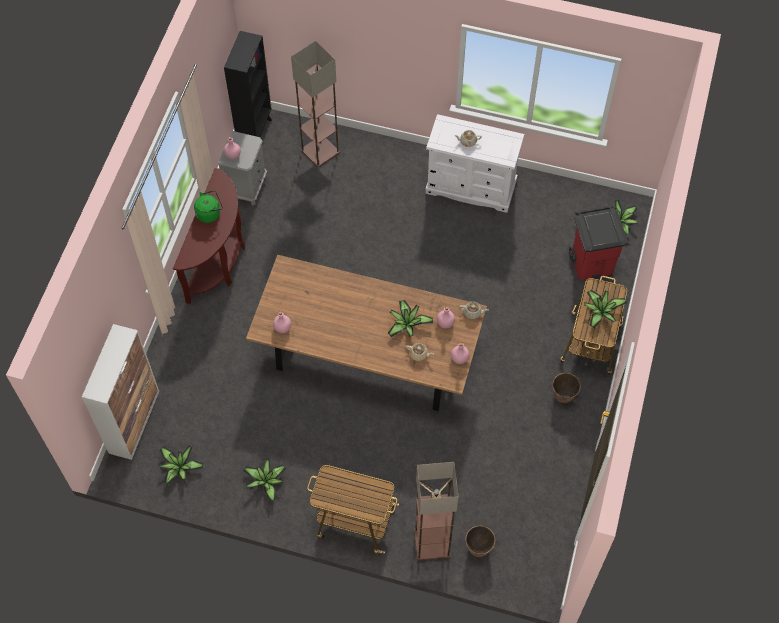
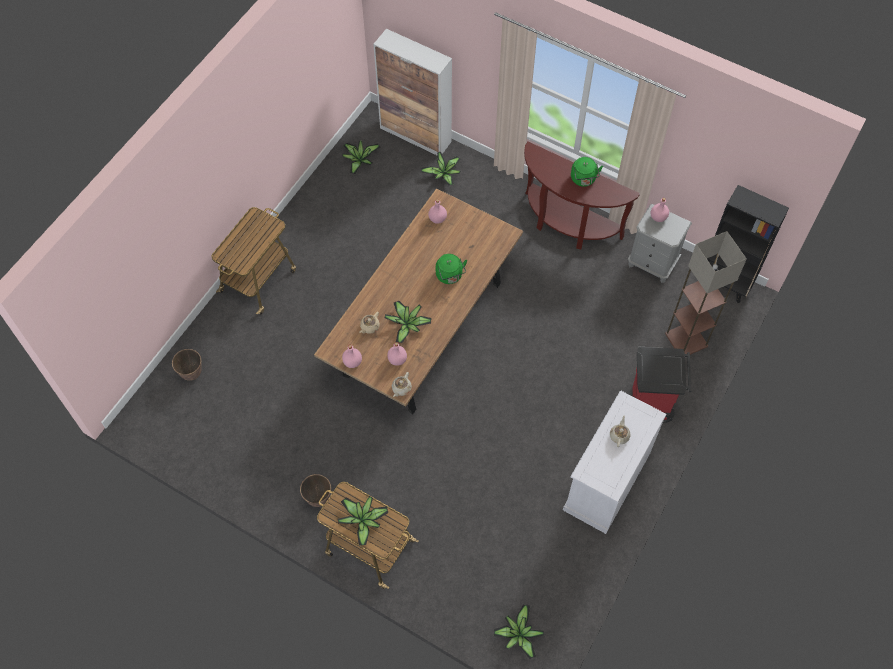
camera: 105 degrees right, 0 degrees up
(266, 481) = (322, 220): potted plant -> potted plant (444, 174)
(345, 302) = (450, 276): none -> green kettle
(431, 543) = (212, 336): floor lamp -> none
(592, 262) = (472, 583): red trash can -> red trash can (651, 403)

